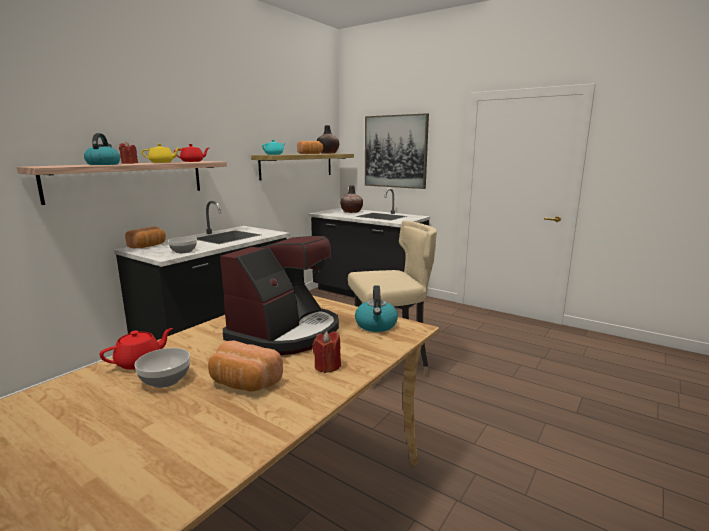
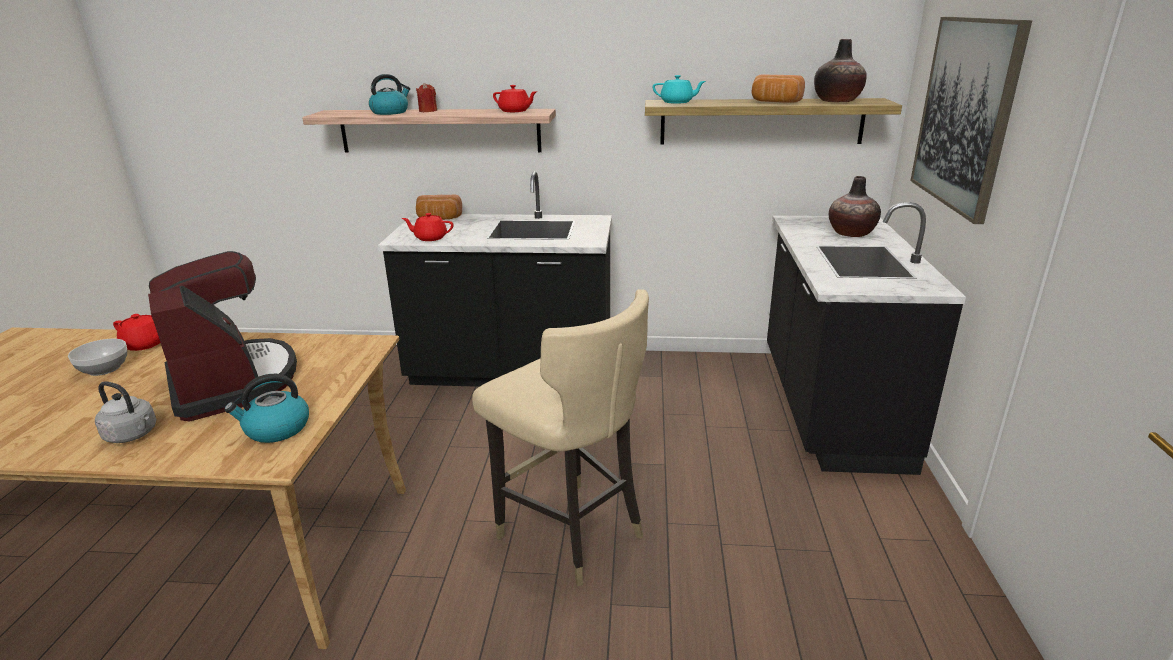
camera: 60 degrees right, 10 degrees up
(162, 162) = (470, 111): yellow teapot -> none
(183, 251) = (430, 238): bowl -> red teapot
(243, 383) = (92, 405): bread -> none
(286, 333) = (232, 382): coffee machine -> coffee machine turned 120 degrees counterclockwise
(327, 366) = (133, 435): red candle -> grey kettle

